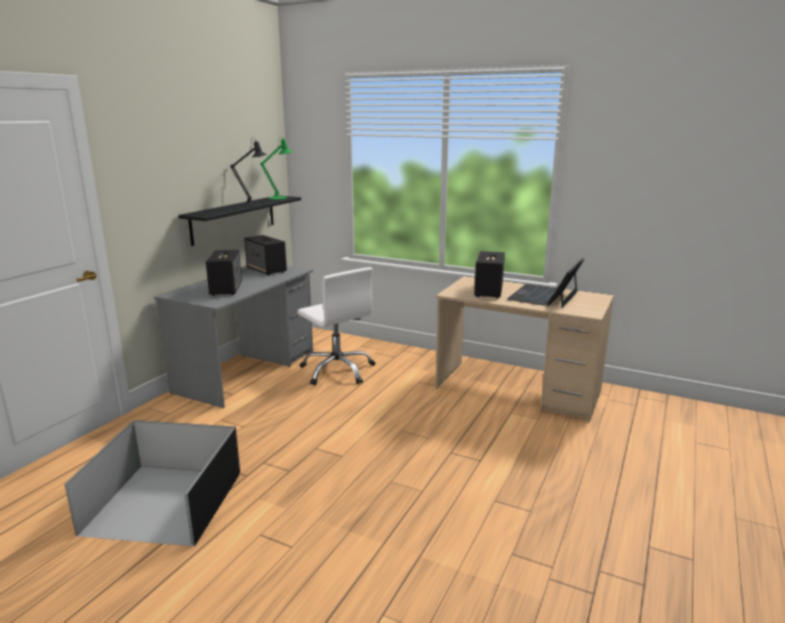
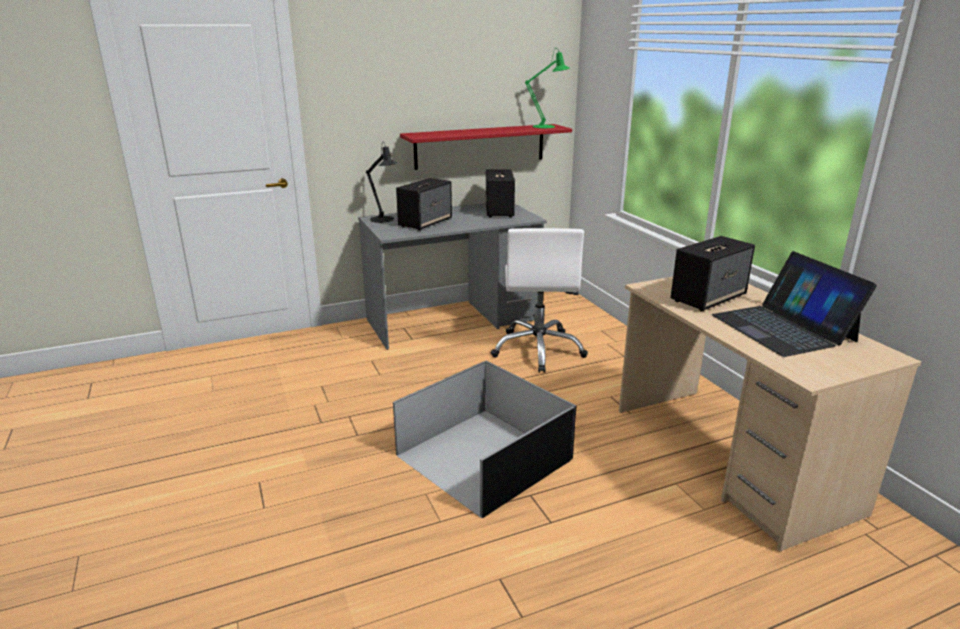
camera: 40 degrees right, 5 degrees up
(162, 502) = (239, 415): black storage box -> black storage box (482, 456)
(234, 219) = (480, 146): black shelf -> red shelf
(253, 204) = (498, 130): black table lamp -> black table lamp (384, 220)
(544, 296) = (783, 328): laptop -> laptop turned 90 degrees counterclockwise

